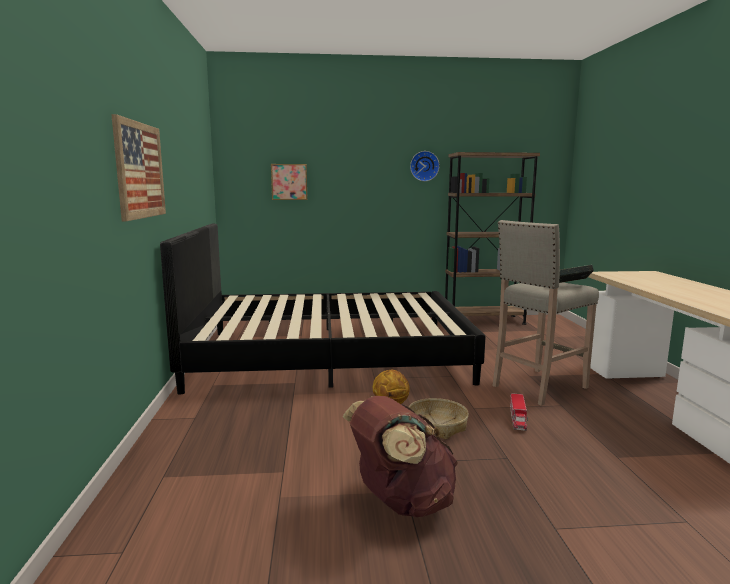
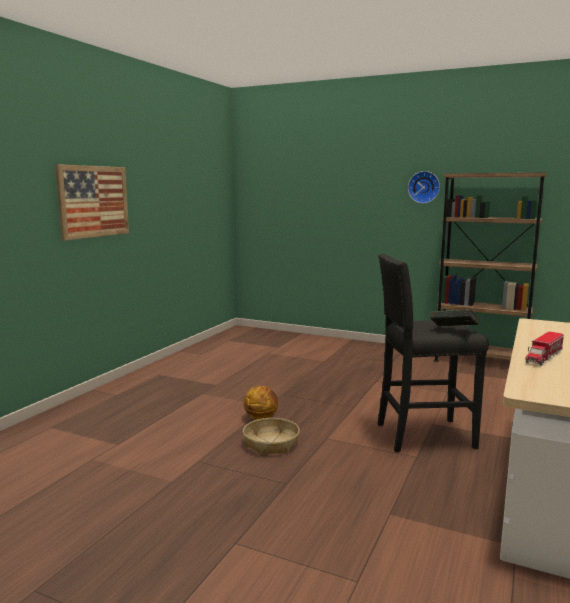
camera: 30 degrees right, 0 degrees up
(289, 182) = (293, 202): picture -> none
(329, 355) = (275, 368): black bed -> none
(401, 502) = (158, 487): brown backpack -> none
(518, 419) = (351, 457): toy truck -> toy truck (543, 357)
(537, 387) = (422, 435): beige stool -> black stool

